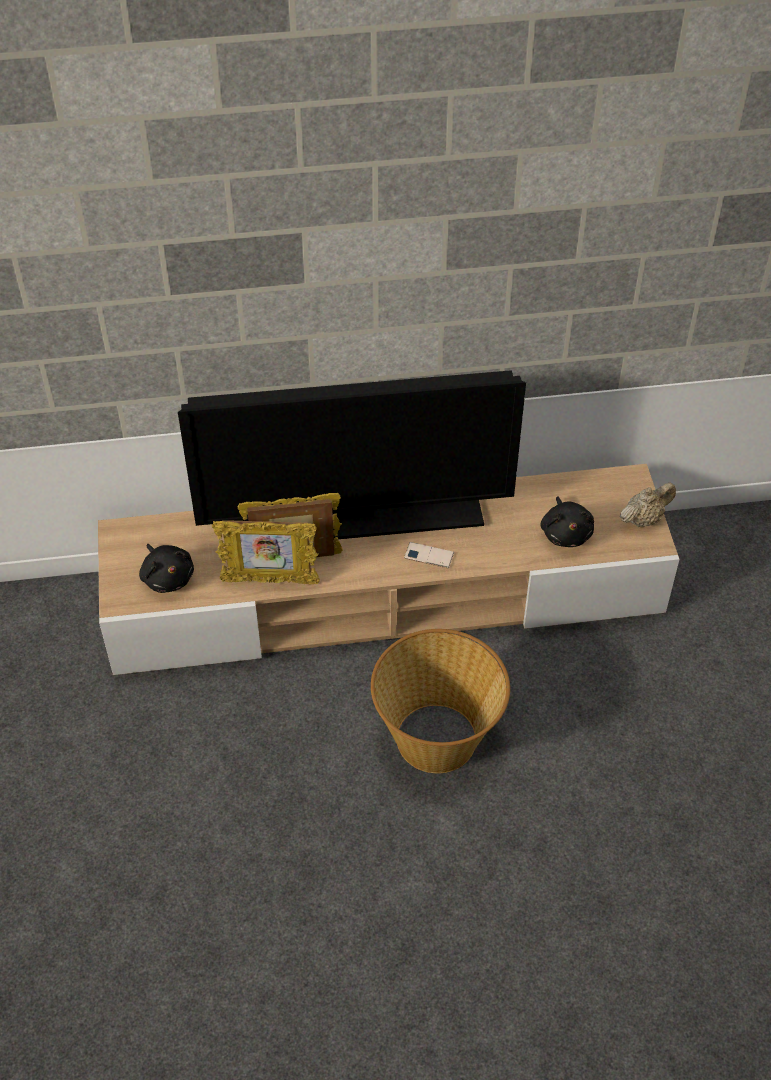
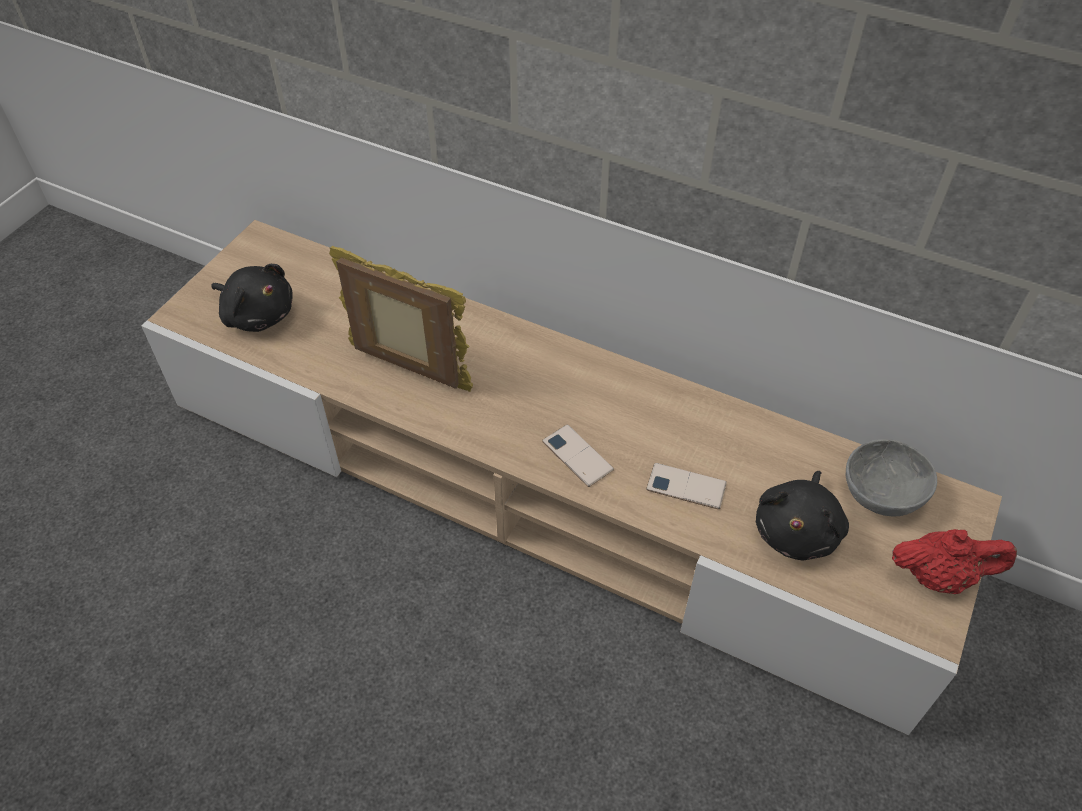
camera: 35 degrees right, 0 degrees up
(167, 577) = (257, 314): black plush toy -> black plush toy turned 60 degrees counterclockwise
(270, 581) = (358, 380): picture frame -> none
(357, 520) = (527, 363): television -> none
(437, 737) = (450, 711): basket -> none
(496, 541) = (686, 486): none -> phone
(590, 492) = (880, 493): none -> grey bowl
(644, 519) = (939, 576): beige teapot -> red teapot

